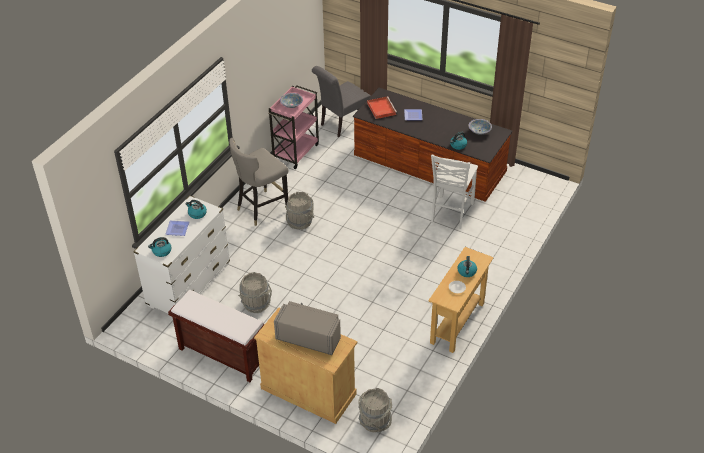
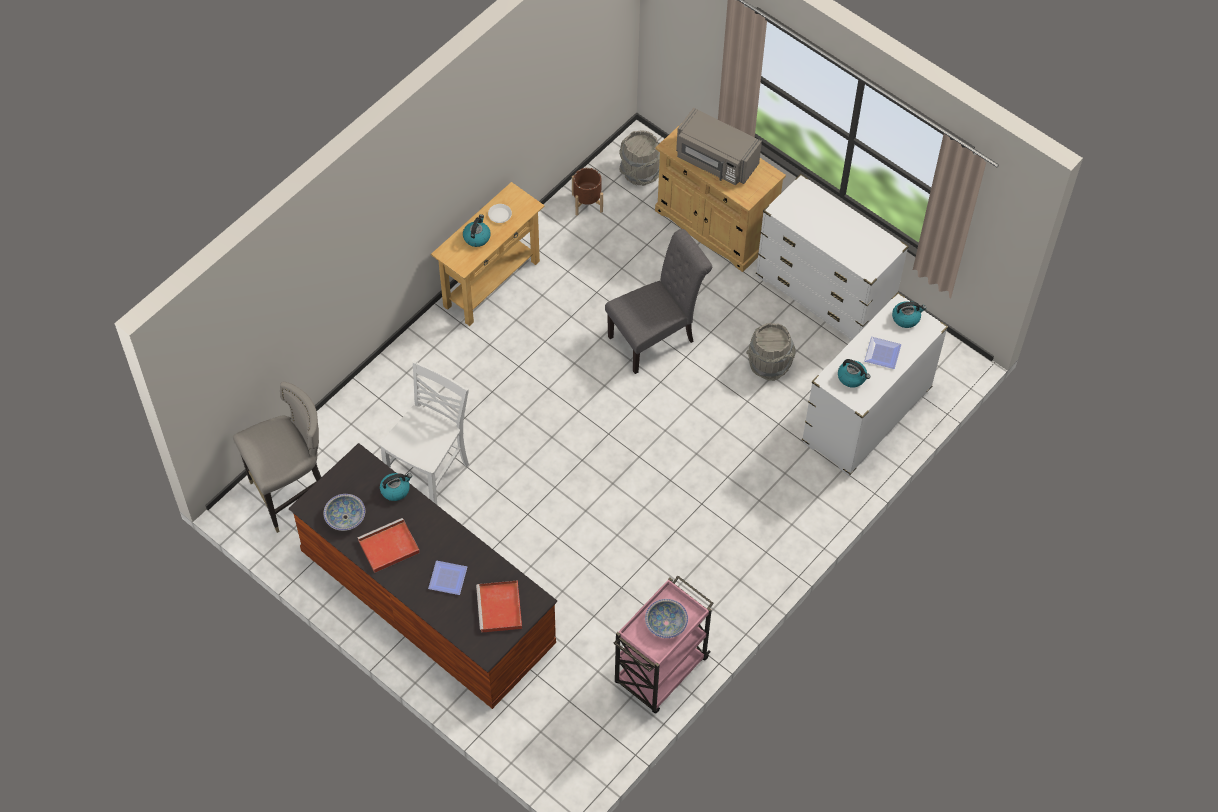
camera: 170 degrees left, 15 degrees up
(221, 354) = (824, 295): brown bench -> white dresser
(261, 209) = (739, 545): grey stool -> grey stool (292, 494)
(300, 222) = (679, 504): grey bucket -> none
(342, 124) = (559, 732): grey chair -> grey chair (656, 337)
(408, 391) = (587, 202): none -> brown planter
(450, 122) = (388, 547): none -> red tray

